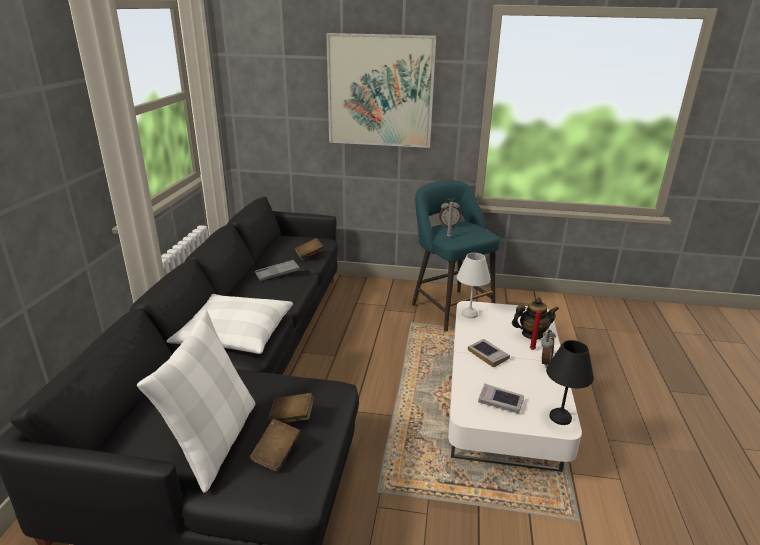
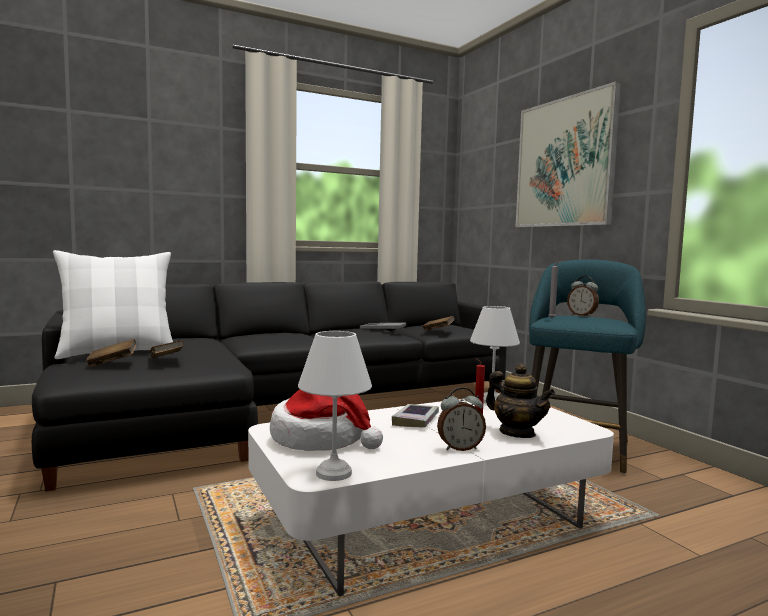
camera: 55 degrees right, 20 degrees down
(235, 333) = (270, 337): white pillow -> none
(500, 402) = (321, 439): book -> hat
(560, 416) = (335, 473): black table lamp -> white table lamp

